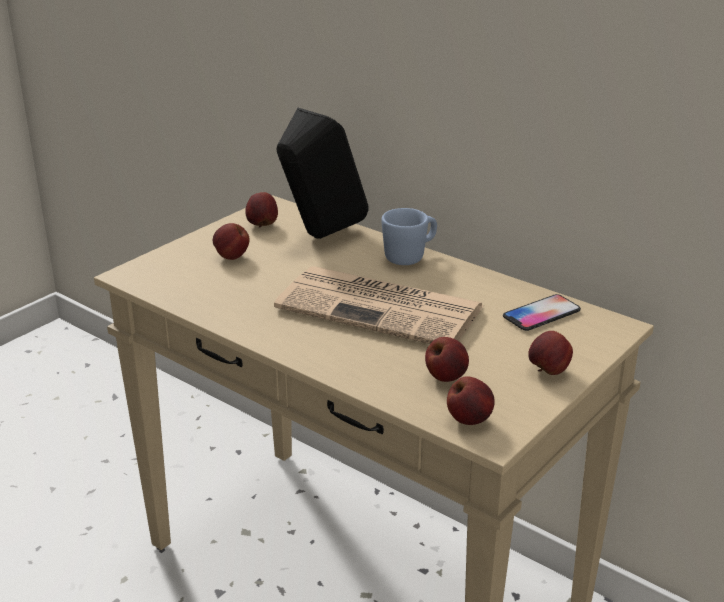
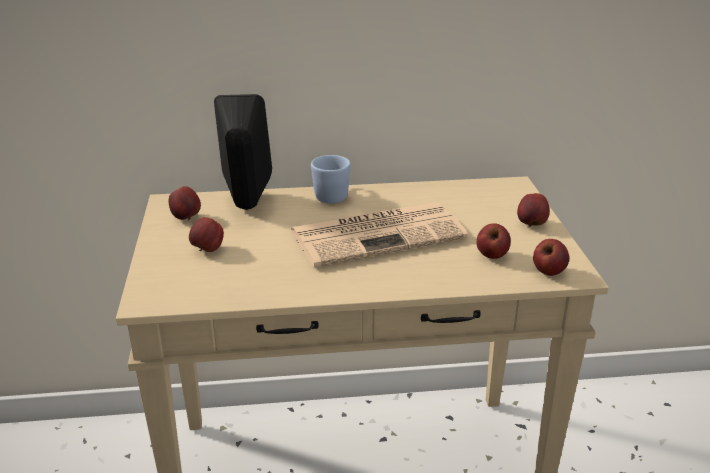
camera: 45 degrees left, 0 degrees up
(541, 314) = (468, 195): phone -> none

